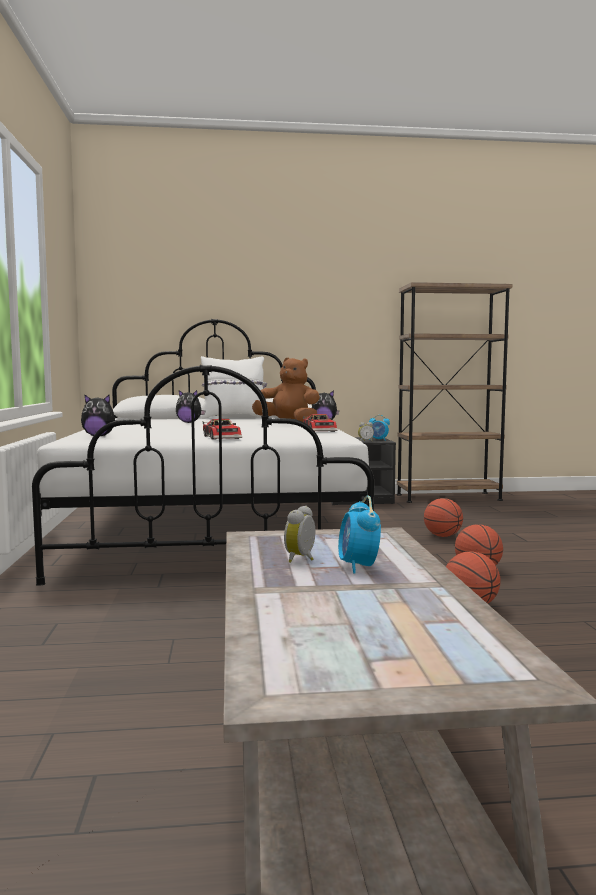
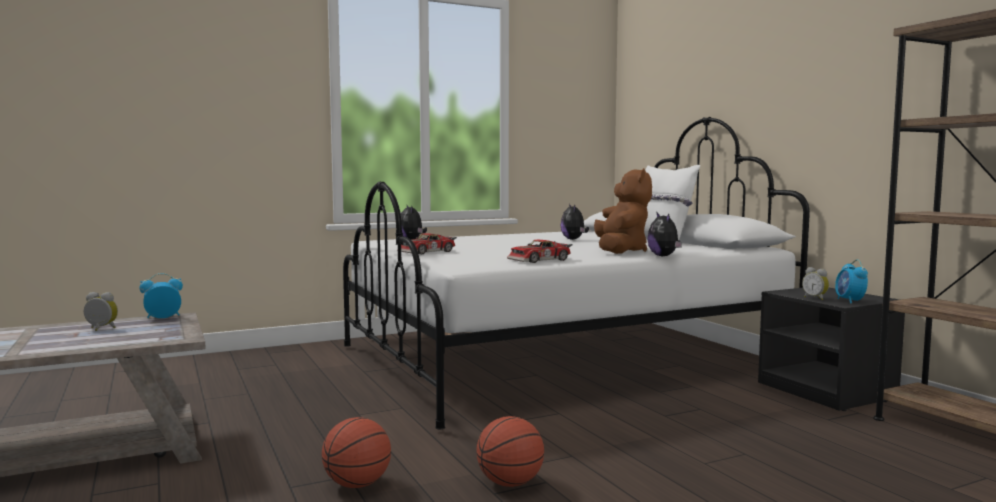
camera: 70 degrees right, 0 degrees up
(358, 567) = (70, 339): alarm clock -> alarm clock (162, 318)
(442, 536) = (675, 454): basketball -> none

